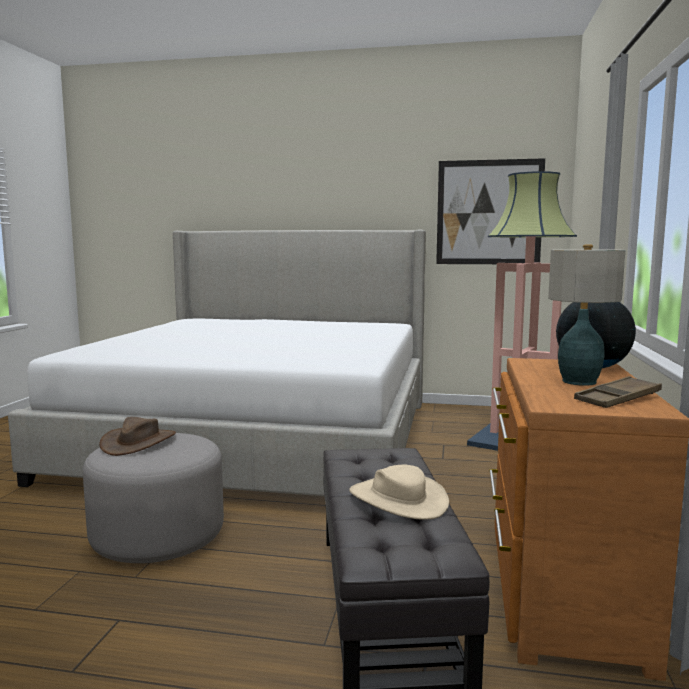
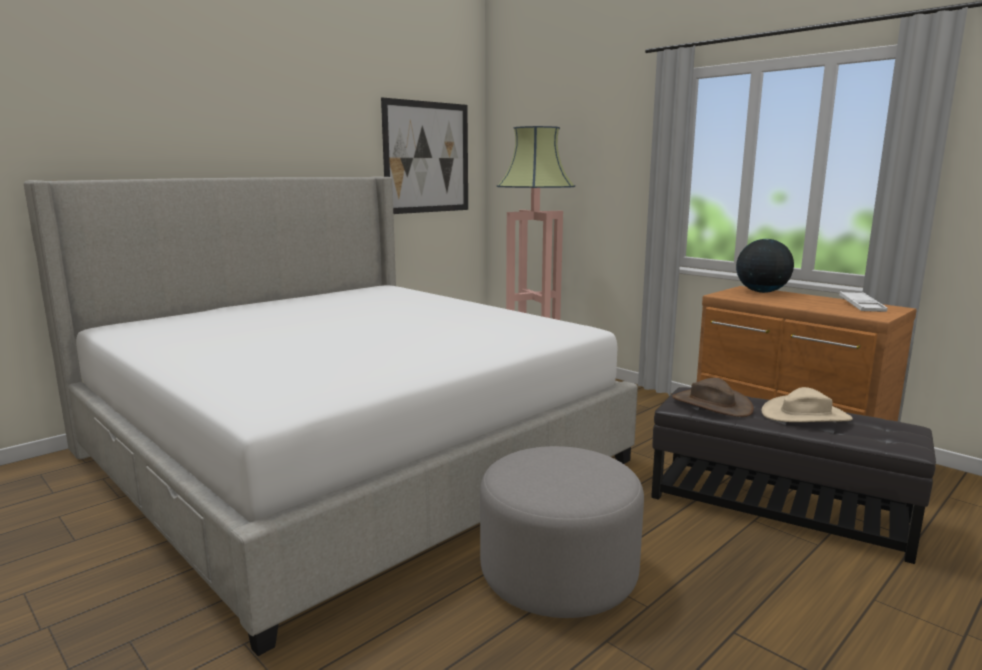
camera: 55 degrees left, 5 degrees up
(138, 442) = (535, 475): brown hat -> brown hat (711, 404)
(579, 381) = (805, 301): table lamp -> none
(617, 399) = (861, 306): brown tray -> white tray

